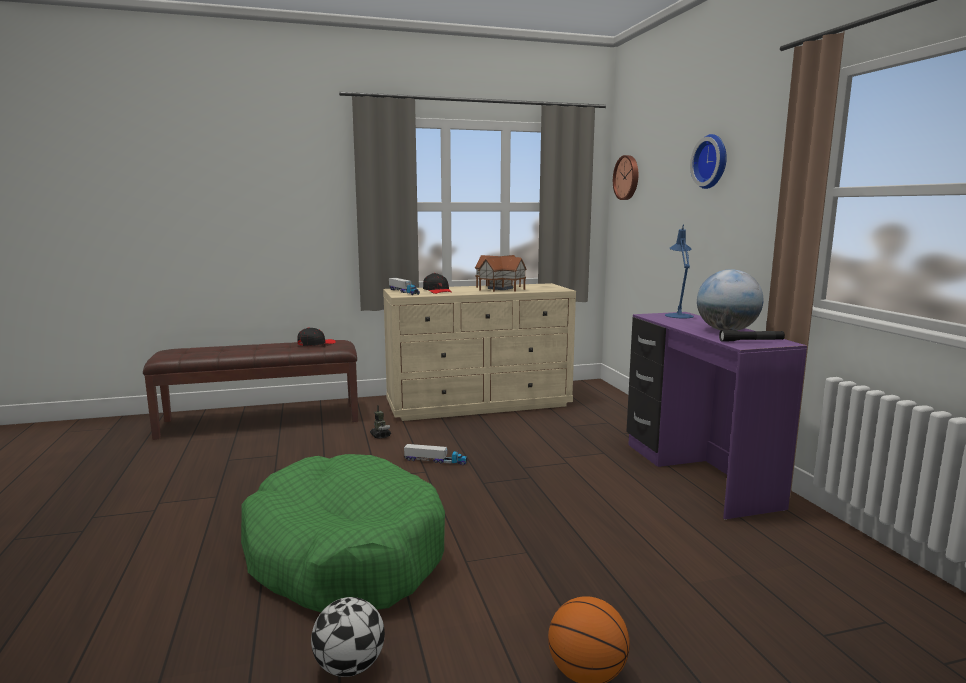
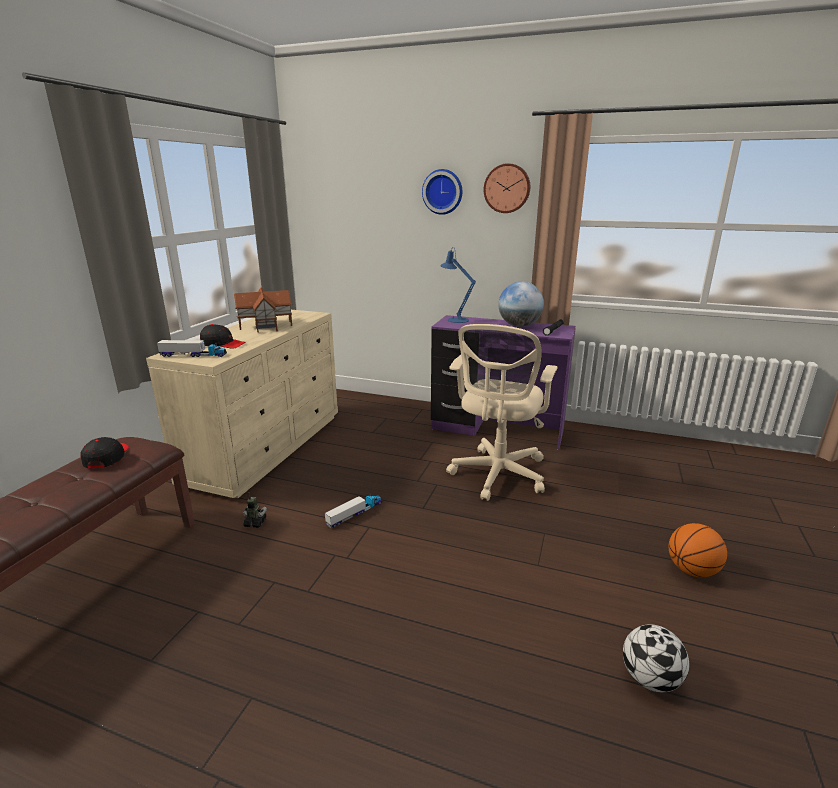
camera: 55 degrees left, 10 degrees up
(344, 554) = (478, 628): green dog bed -> none
(596, 500) = (497, 476): none -> beige office chair
(627, 177) = (320, 197): wall clock -> wall clock (507, 188)

